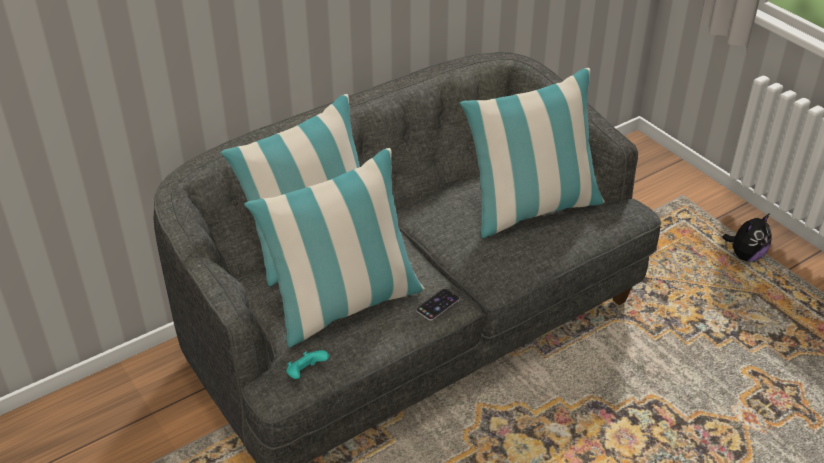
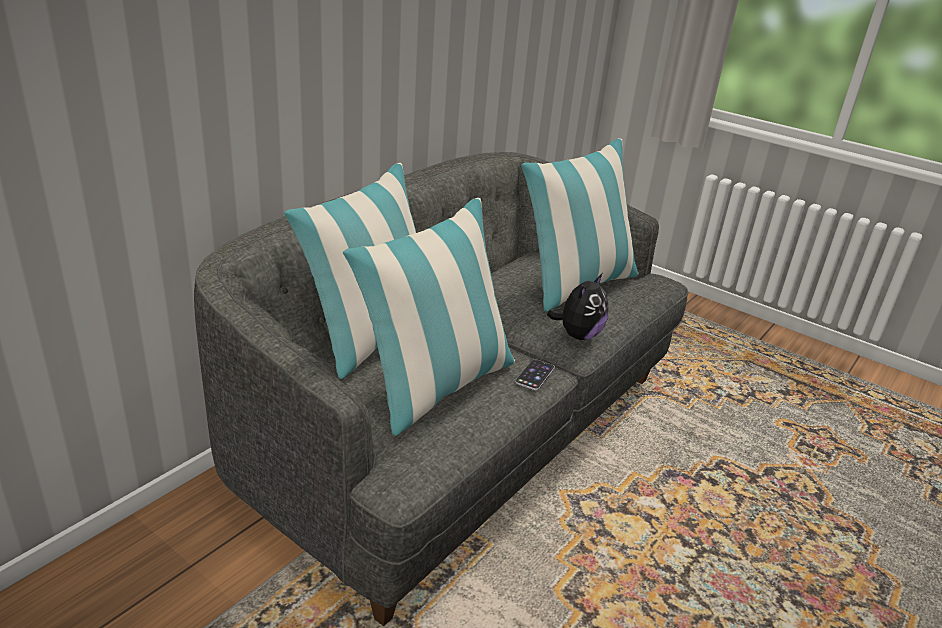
camera: 20 degrees left, 10 degrees down
(306, 373) = (428, 461): turquoise game controller -> none
(745, 255) = (720, 333): plush toy -> plush toy (578, 335)

